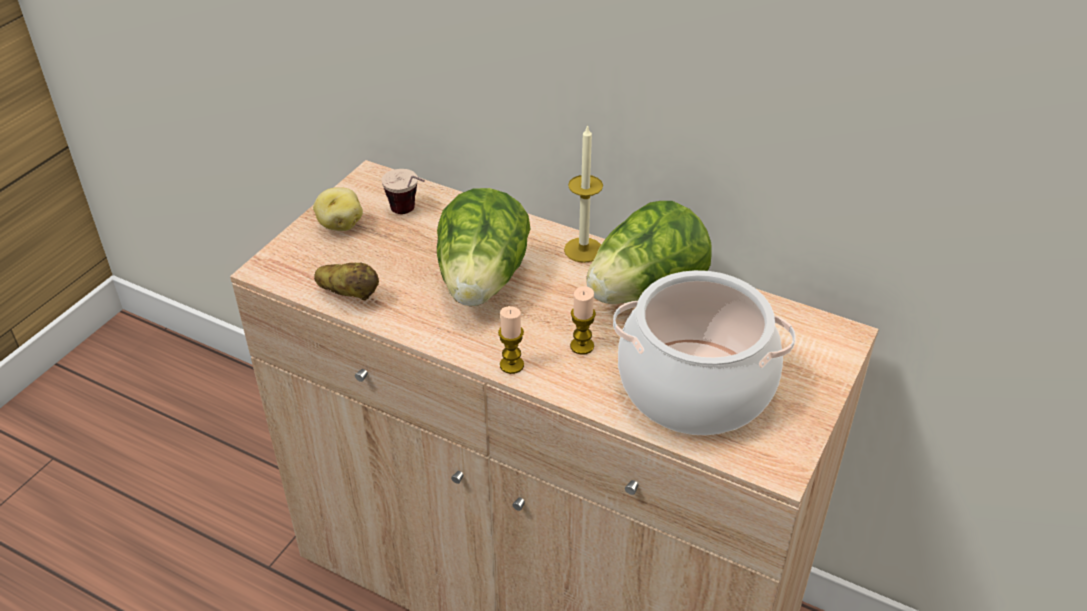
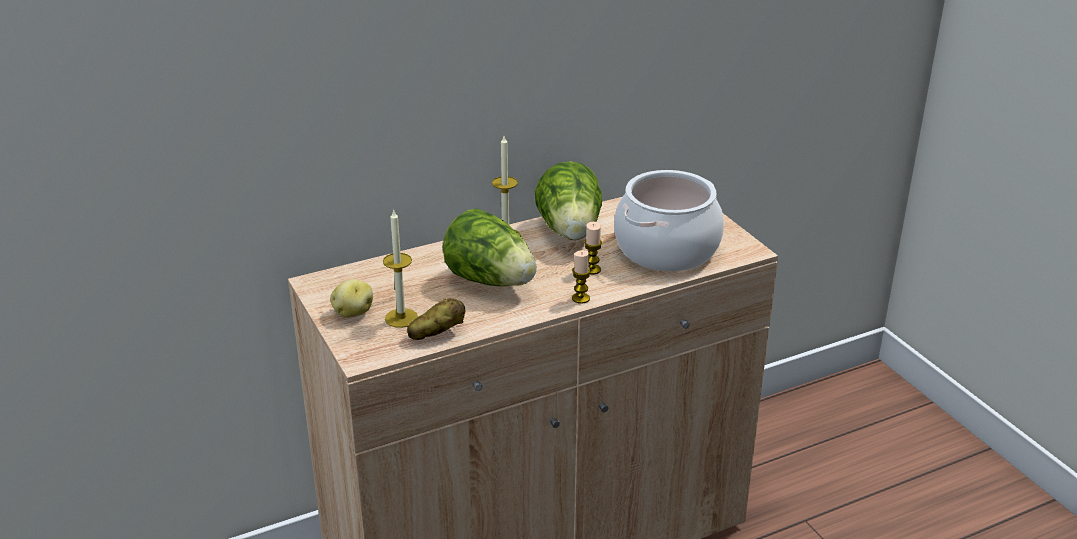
camera: 55 degrees left, 10 degrees down
(357, 258) = (401, 318): none -> candle
(410, 215) = (381, 282): cup -> none

